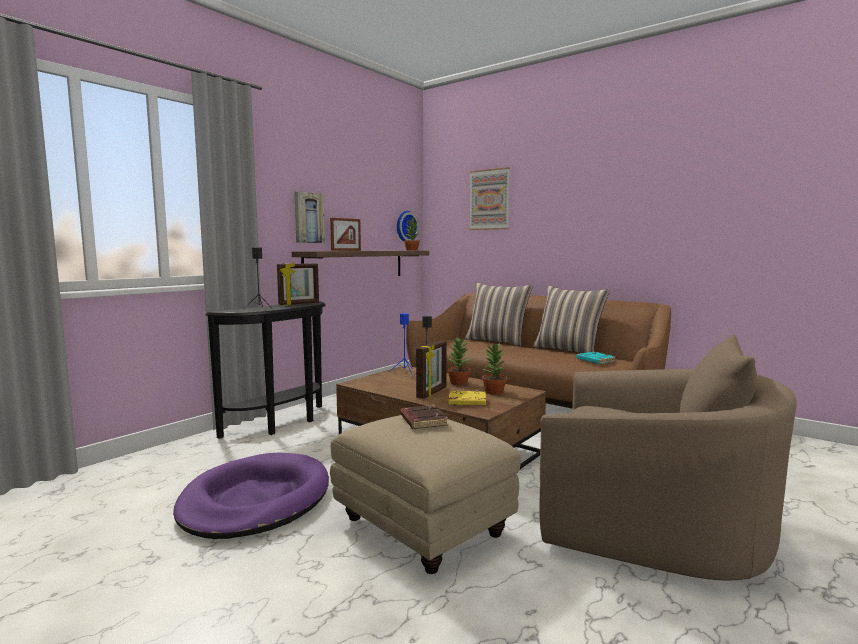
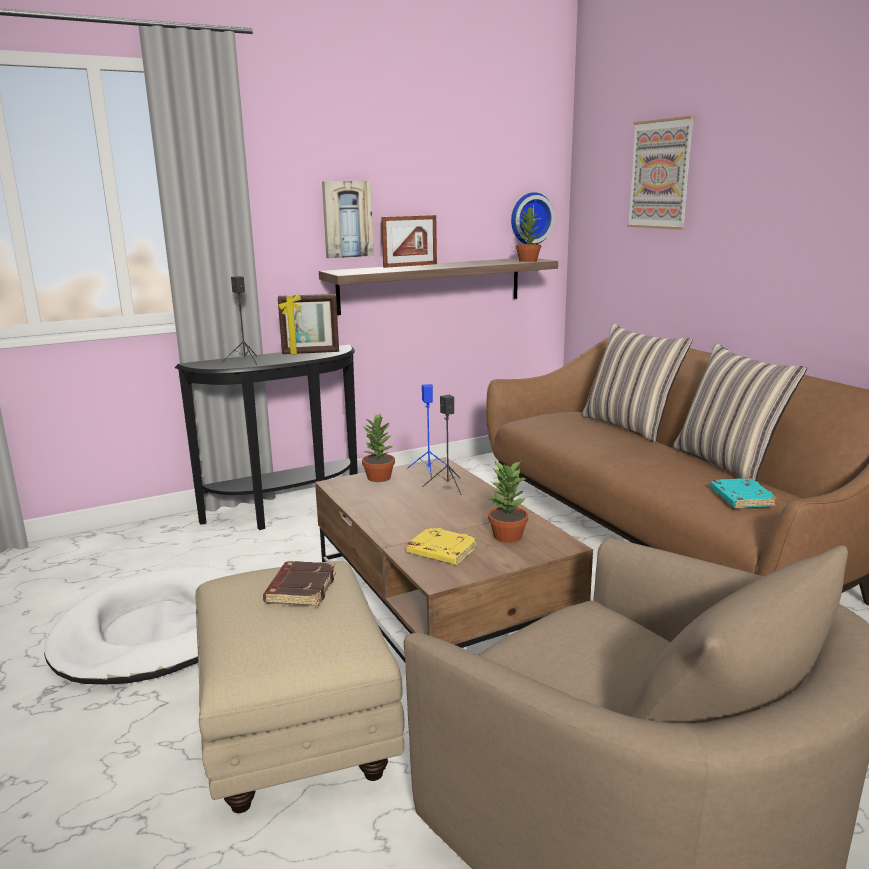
camera: 25 degrees right, 10 degrees up
(255, 500) = (155, 632): purple dog bed -> white dog bed
(432, 393) = (416, 522): picture frame -> none
(458, 383) = (477, 508): potted plant -> potted plant (378, 478)

